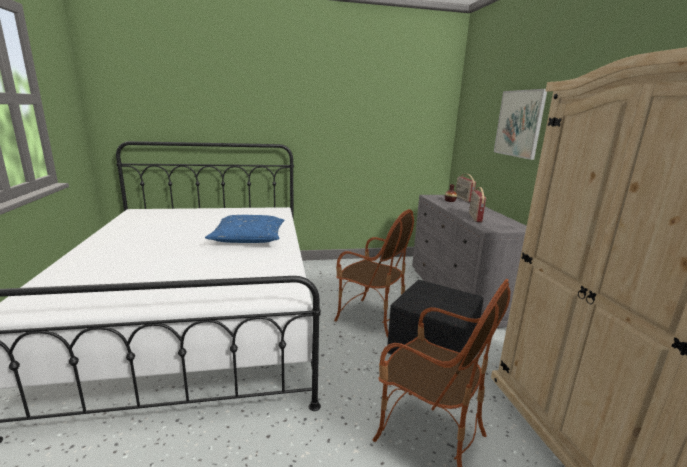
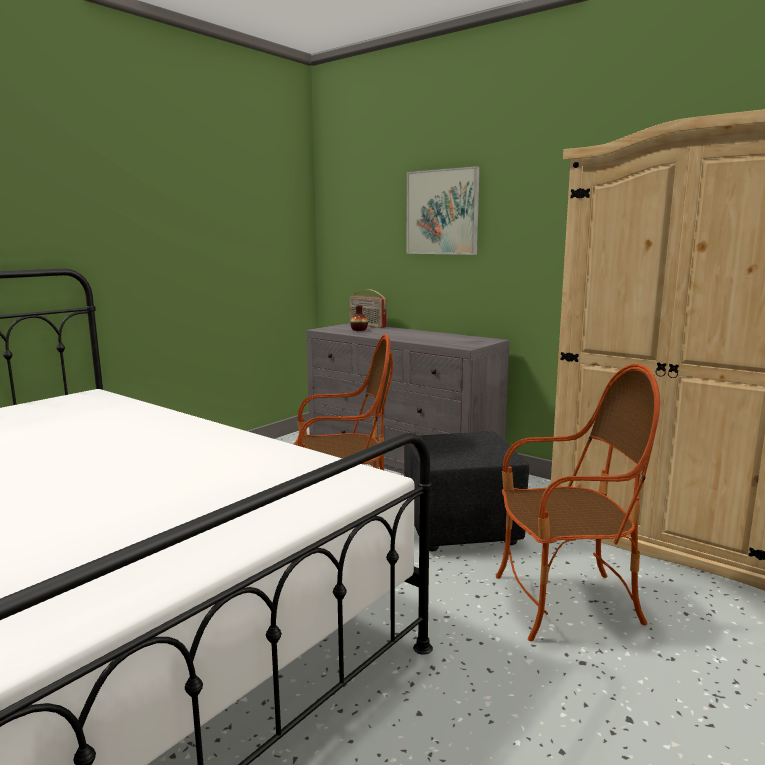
camera: 40 degrees left, 5 degrees down
(248, 238) = (131, 441): blue pillow -> none
(474, 217) = (426, 339): radio -> none

